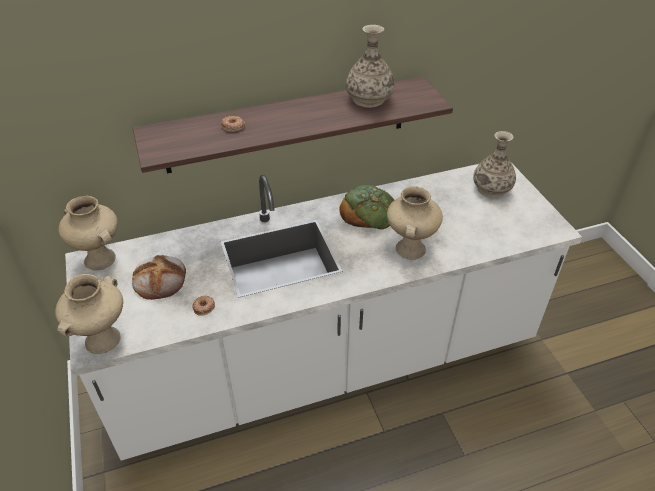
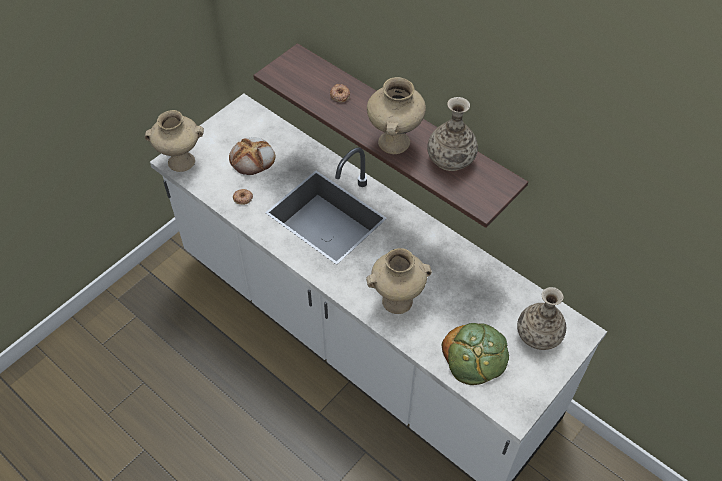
camera: 60 degrees right, 10 degrees up
(101, 259) = (250, 115): beige vase -> beige vase (394, 143)
(368, 211) = (426, 249): bread -> bread (475, 355)

